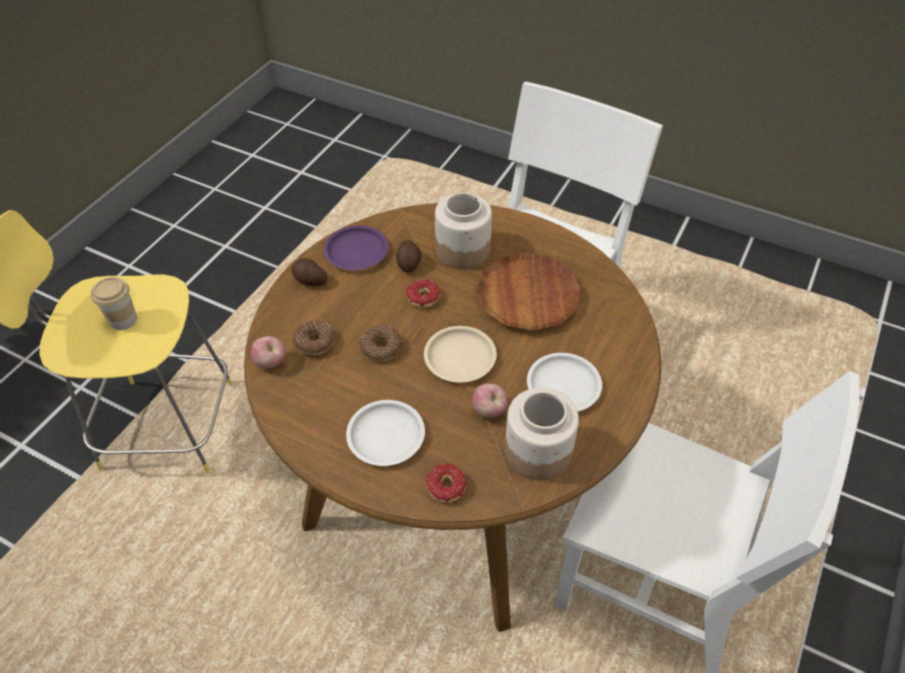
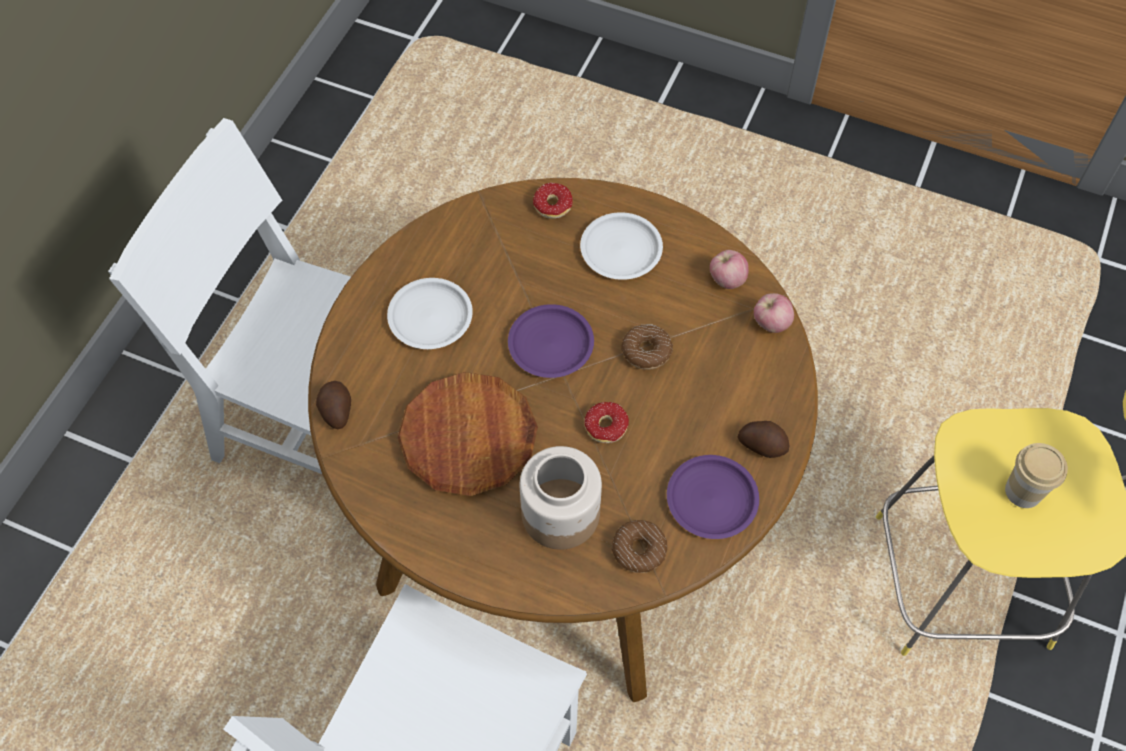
camera: 175 degrees right, 10 degrees up
(315, 342) = (727, 353): donut -> donut (639, 550)
(409, 263) = (634, 484): potato -> potato (336, 410)
(459, 357) = (551, 345): beige plate -> purple plate
(489, 411) = (514, 283): apple -> apple (726, 280)
(537, 451) = (463, 244): jar -> none

